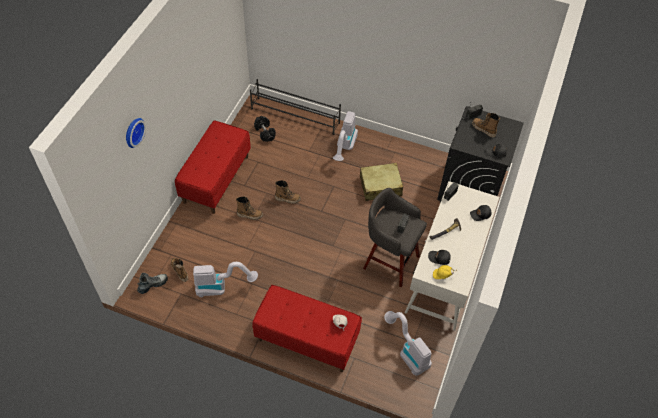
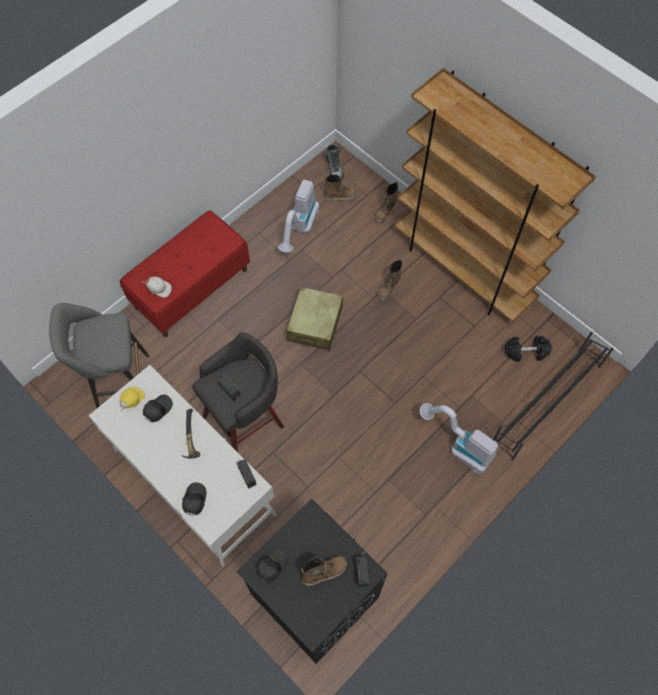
camera: 115 degrees right, 10 degrees up
(133, 132) = (422, 54): wall clock -> none
(216, 179) = (462, 269): red bench -> brown bookcase
(287, 199) = (396, 339): boot -> boot (385, 212)
(380, 186) = (369, 464): beige suitcase -> beige suitcase (315, 323)
(407, 351) = (119, 384): vacuum cleaner -> grey stool

